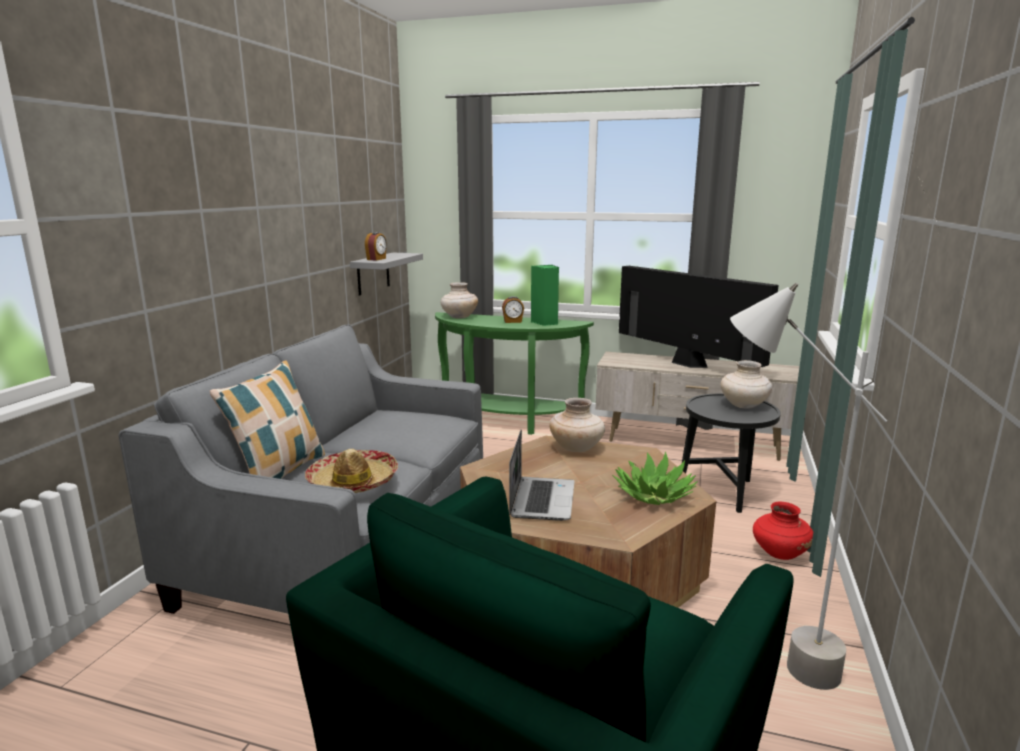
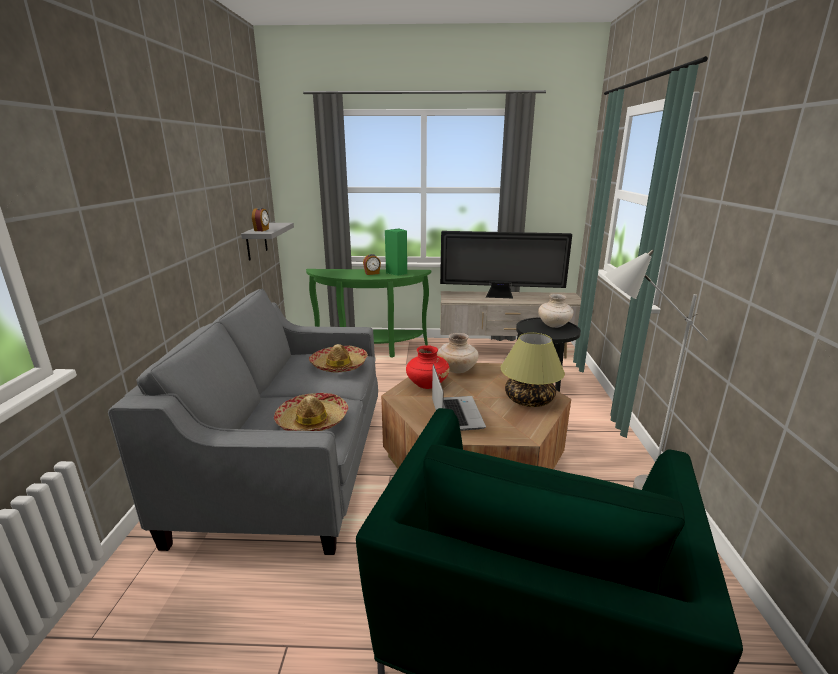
camera: 15 degrees left, 5 degrees up
(279, 474) = (243, 422): pillow -> none
(423, 425) = (339, 365): none -> hat
(459, 317) = (328, 272): beige vase -> none
(653, 495) = (529, 400): potted plant -> table lamp
(686, 363) = (501, 296): television -> television turned 150 degrees clockwise
(779, 553) = (594, 425): red vase -> red vase (427, 385)

